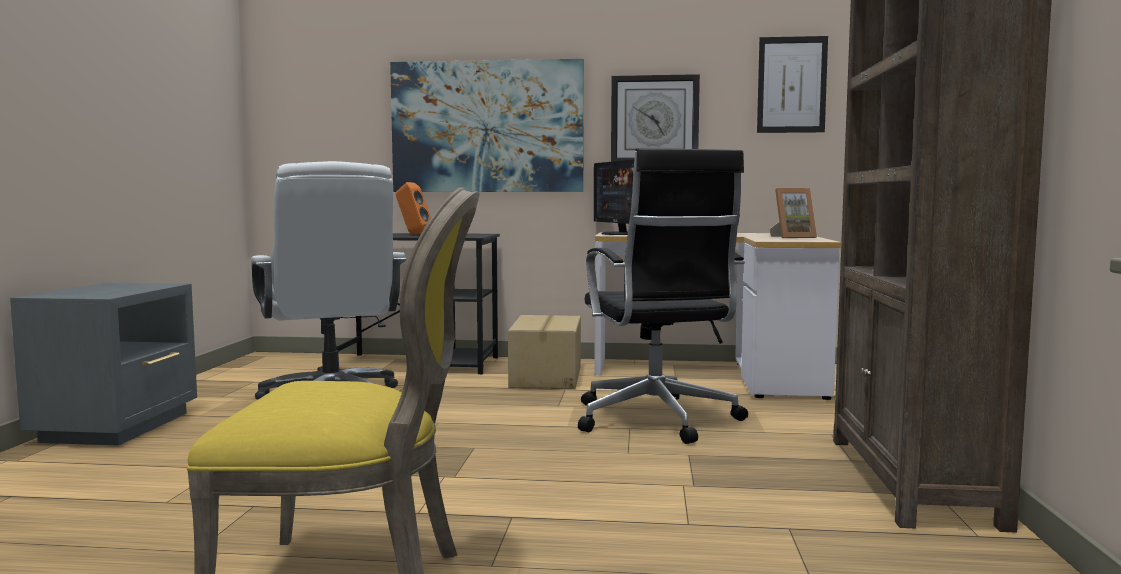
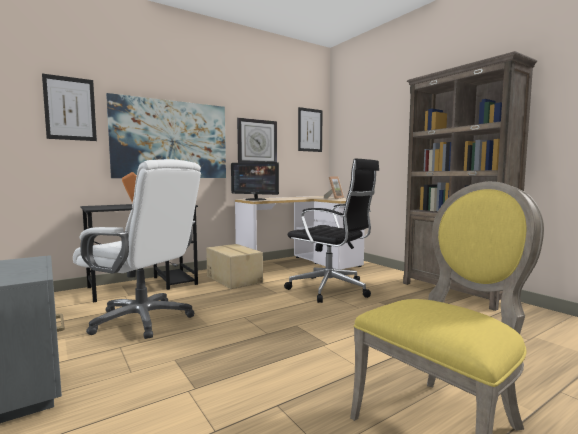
camera: 40 degrees left, 0 degrees up
(346, 91) = (70, 108): none -> picture

